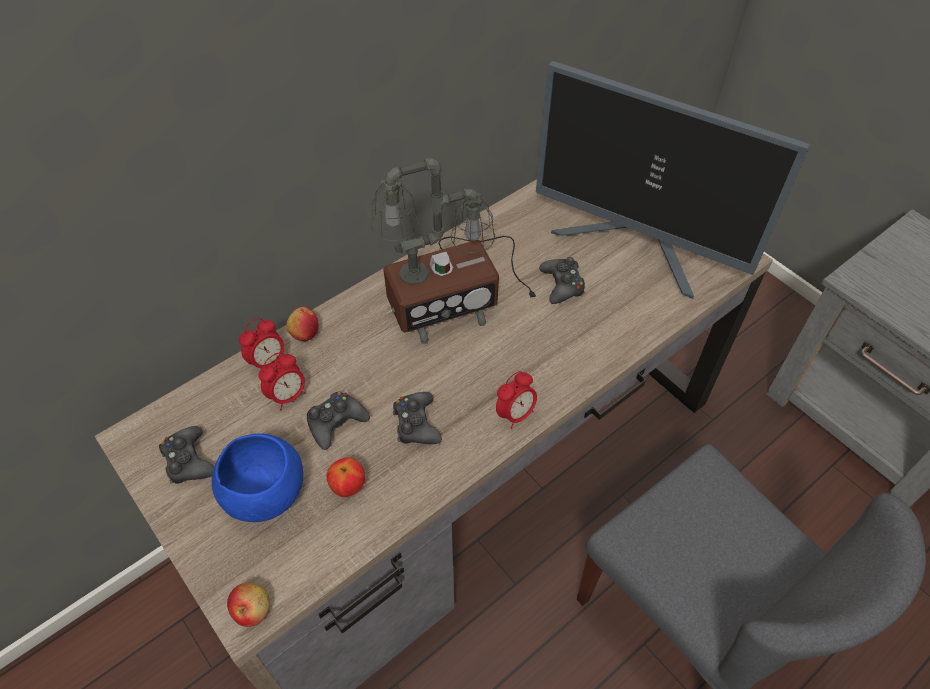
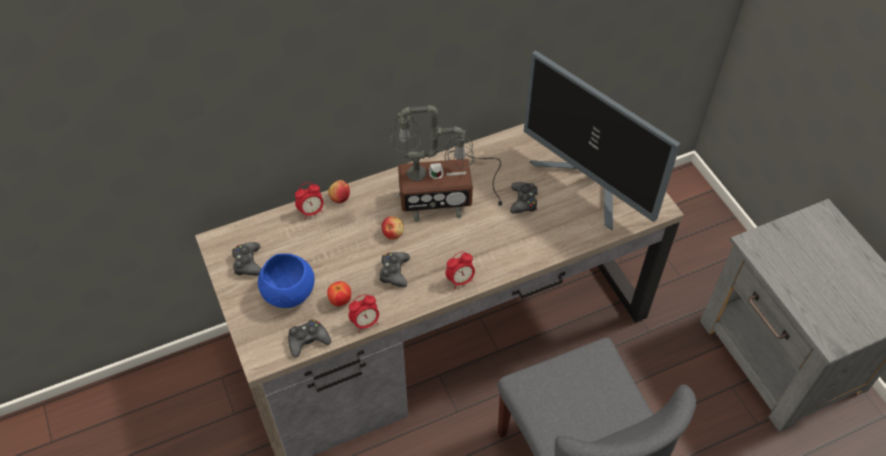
camera: 15 degrees right, 0 degrees up
(252, 609) = (265, 357): apple -> apple (393, 233)
(288, 396) = (318, 236): alarm clock -> alarm clock (365, 323)
(336, 423) = (344, 260): black game controller -> black game controller (308, 340)

